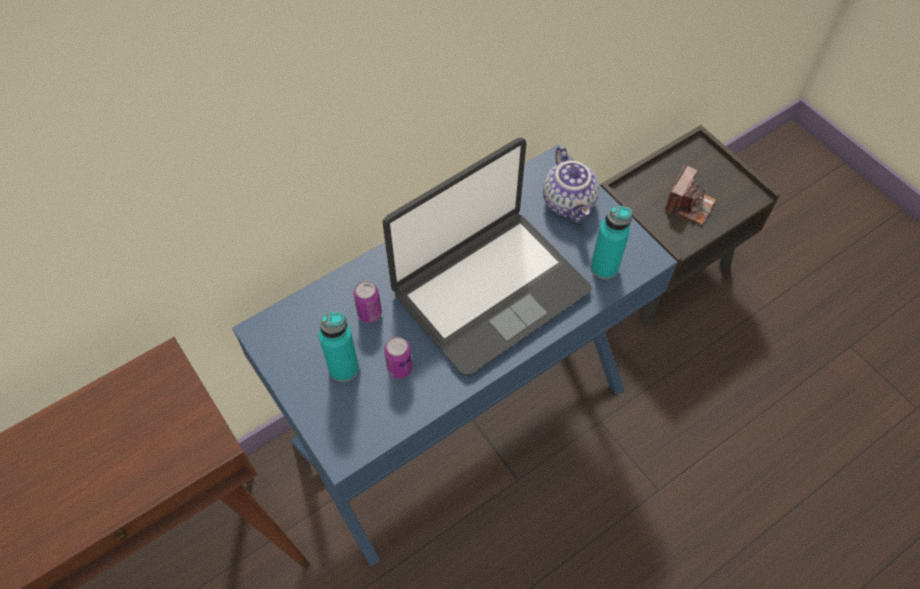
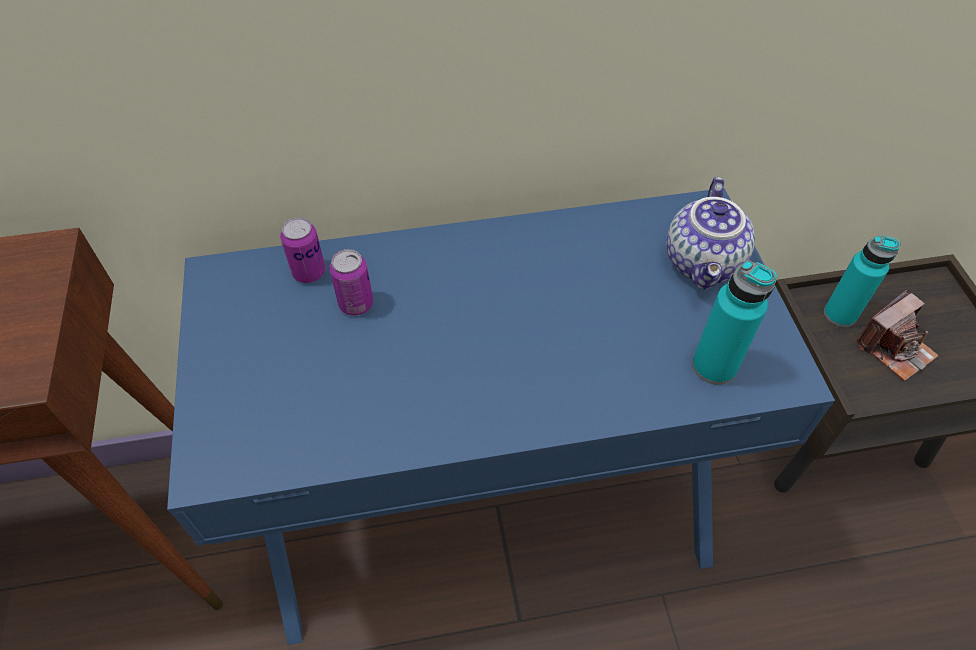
camera: 25 degrees right, 5 degrees down
(343, 368) = (280, 359): turquoise bottle -> turquoise bottle (840, 314)
(399, 368) = (350, 388): can -> can (309, 272)
(489, 290) = (530, 334): laptop -> none

